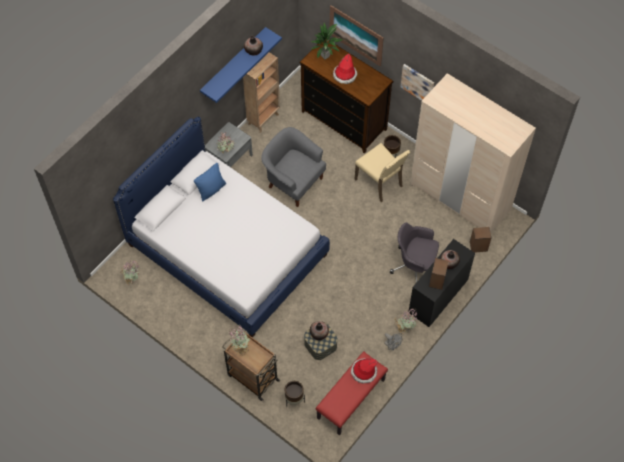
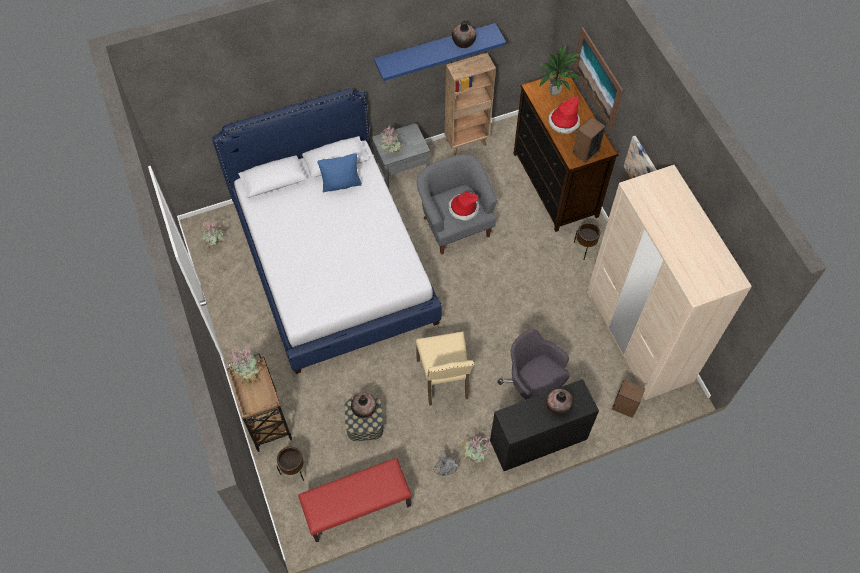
camera: 30 degrees right, 0 degrees up
(364, 372) = (379, 483): hat -> hat (463, 209)
(380, 182) = (552, 273): beige chair -> beige chair (444, 380)
(437, 280) = (529, 420): speaker -> speaker (585, 151)

